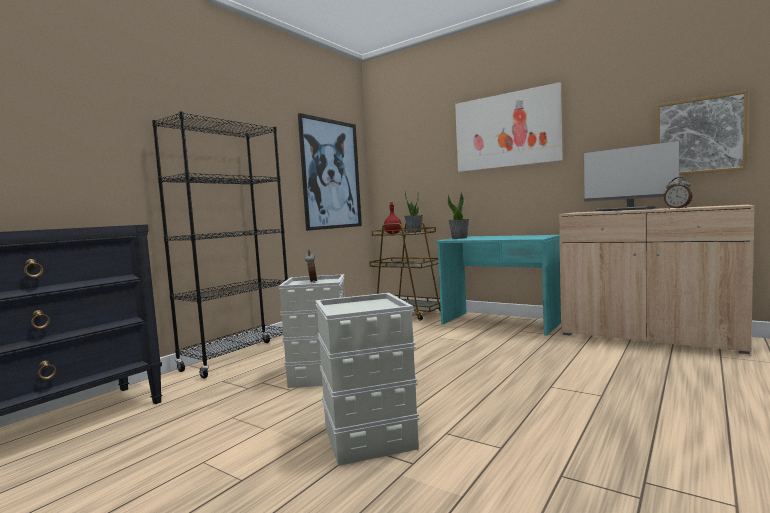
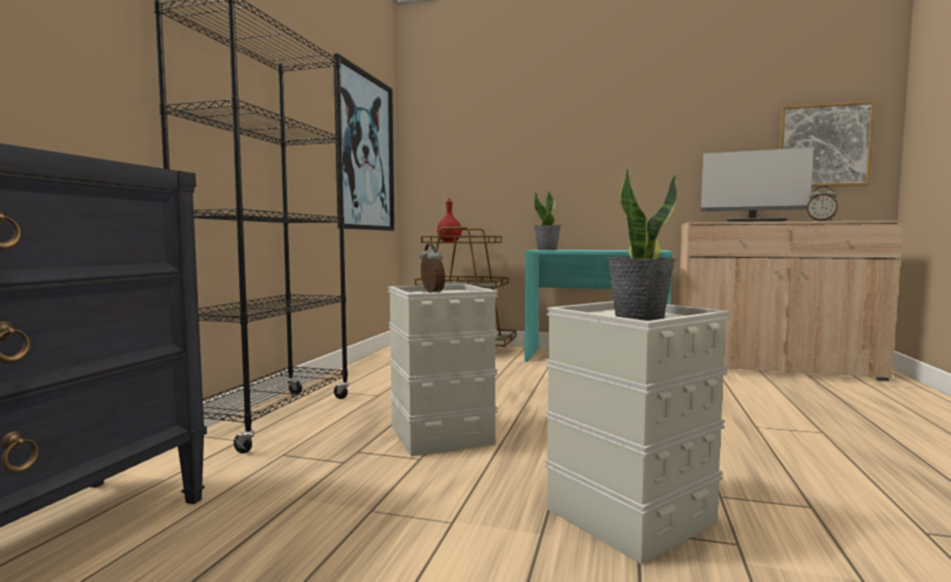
camera: 20 degrees left, 0 degrees up
(414, 232) = (475, 241): potted plant -> potted plant (638, 317)
(506, 130) = (602, 119): picture -> none

